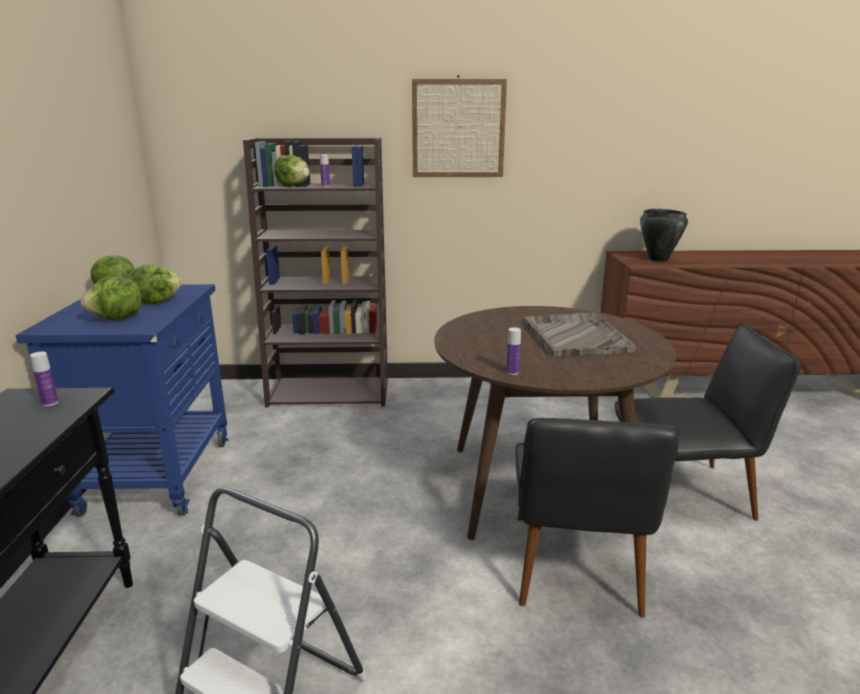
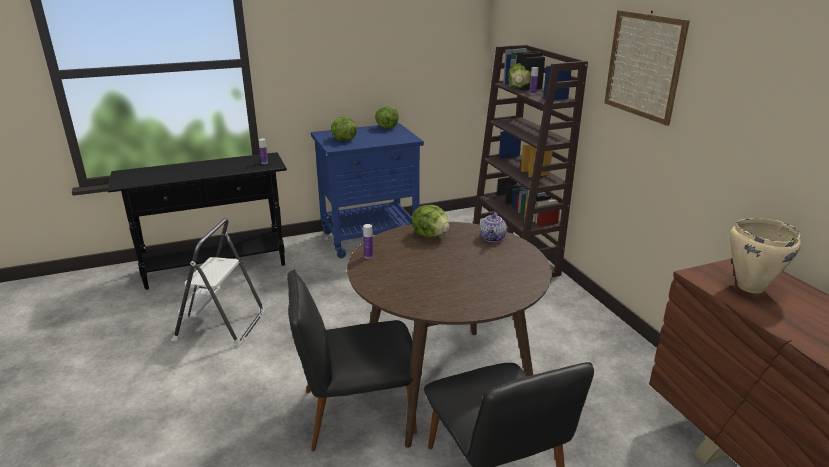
camera: 70 degrees right, 5 degrees up
(155, 302) = (376, 139): lettuce -> lettuce (431, 235)
(502, 315) = (493, 238): none -> teapot
(575, 336) = (465, 272): grey tray -> none
(658, 259) = (749, 287): black cooking pot -> beige cooking pot

